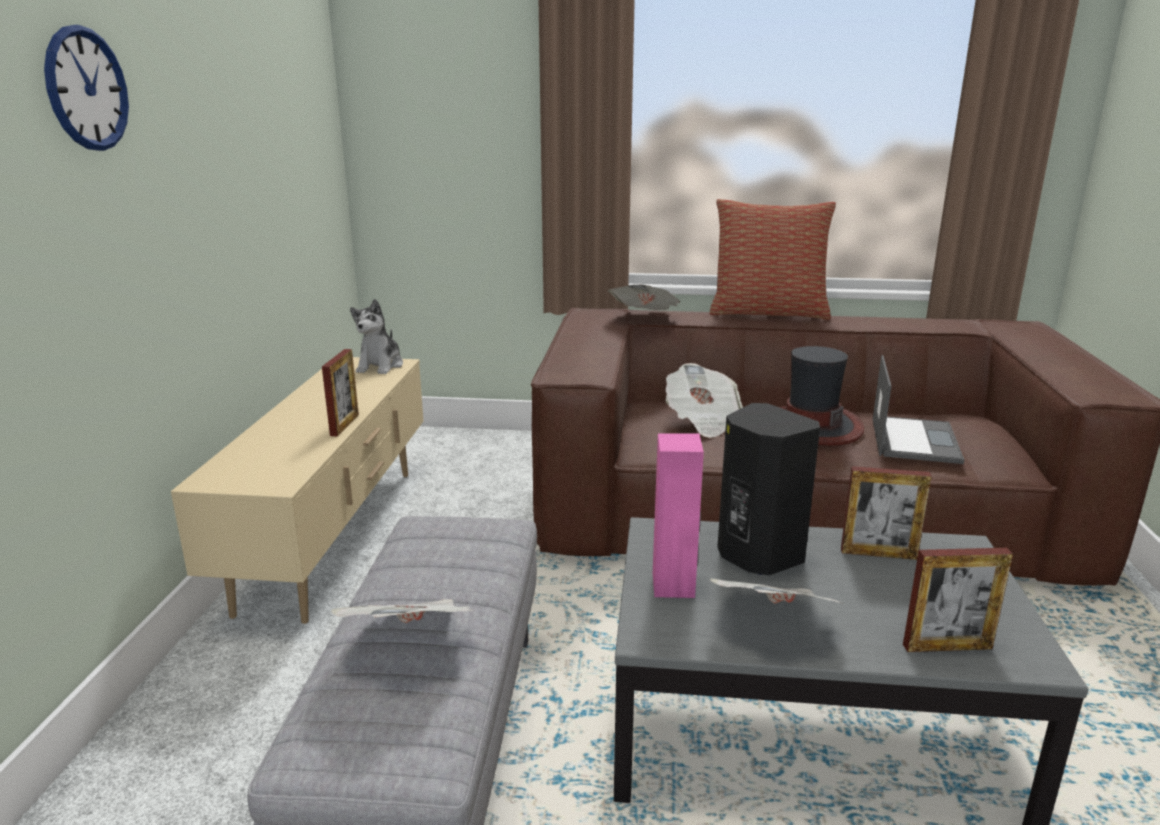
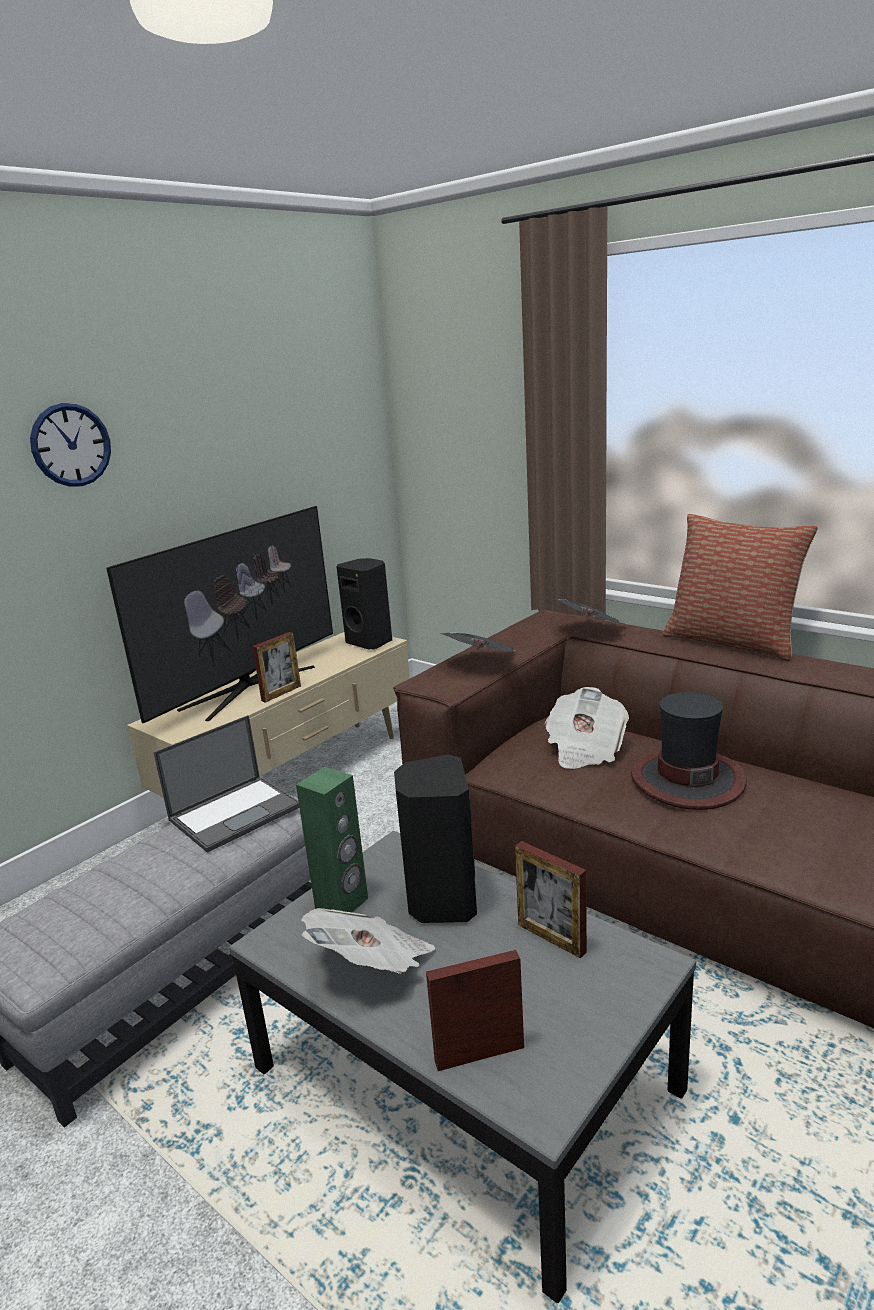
camera: 35 degrees right, 0 degrees up
(291, 427) = (248, 688): none -> television
(380, 366) = (371, 642): plush toy -> black speaker
(412, 640) = (123, 882): newspaper -> newspaper (482, 662)
(674, 585) = (342, 903): pink speaker -> green speaker
(914, 440) = (784, 824): laptop -> laptop (236, 812)
(947, 646) = (479, 1054): picture frame -> picture frame turned 135 degrees clockwise

